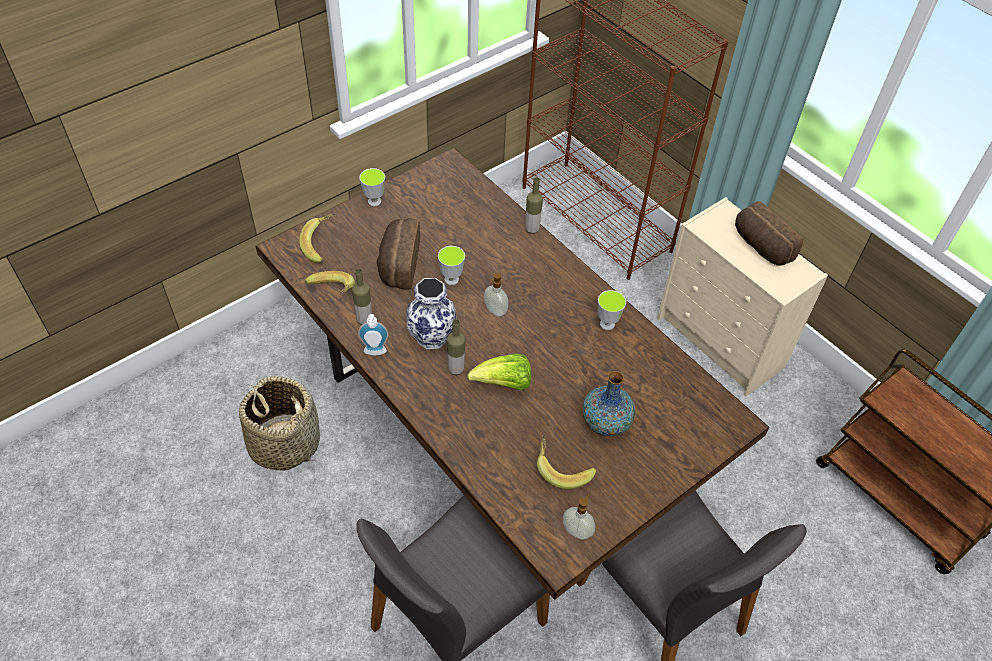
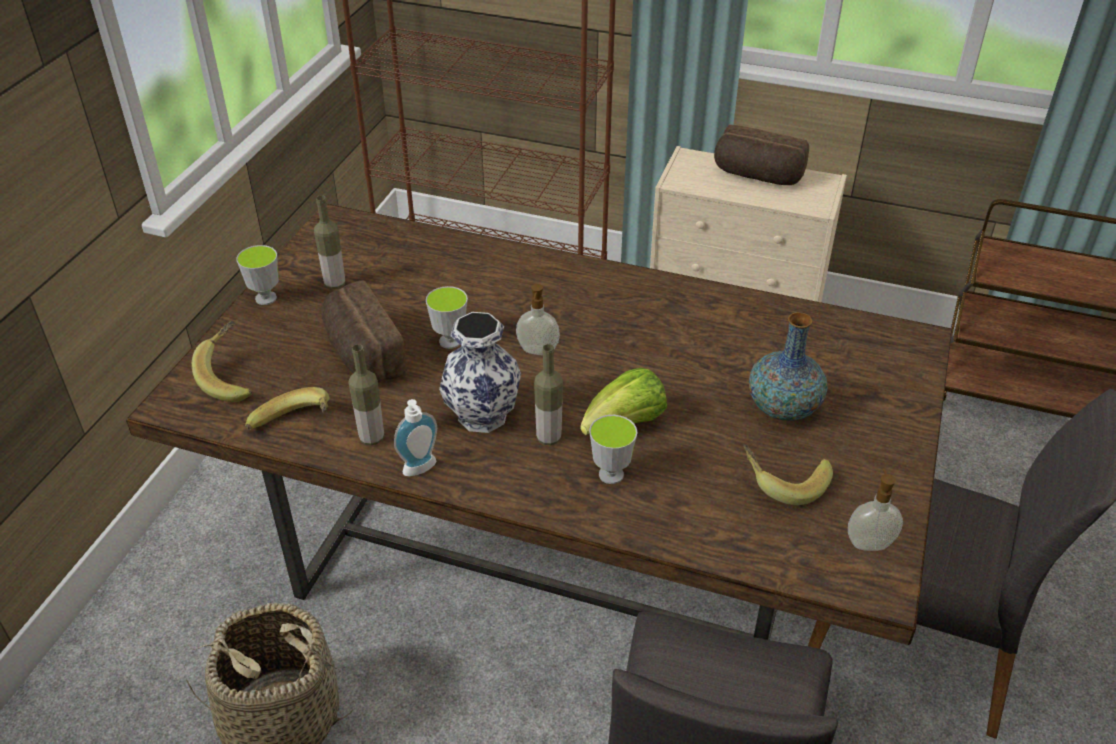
camera: 30 degrees left, 10 degrees down
(532, 229) = (502, 248): bottle -> bottle (335, 284)
(607, 324) = (683, 307): cup -> cup (611, 474)

